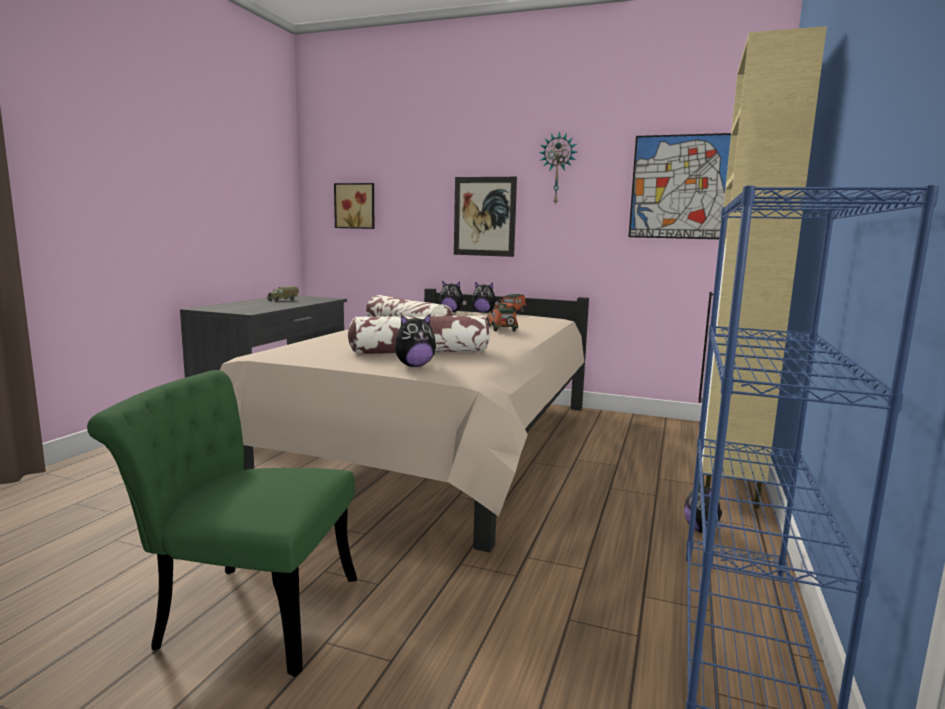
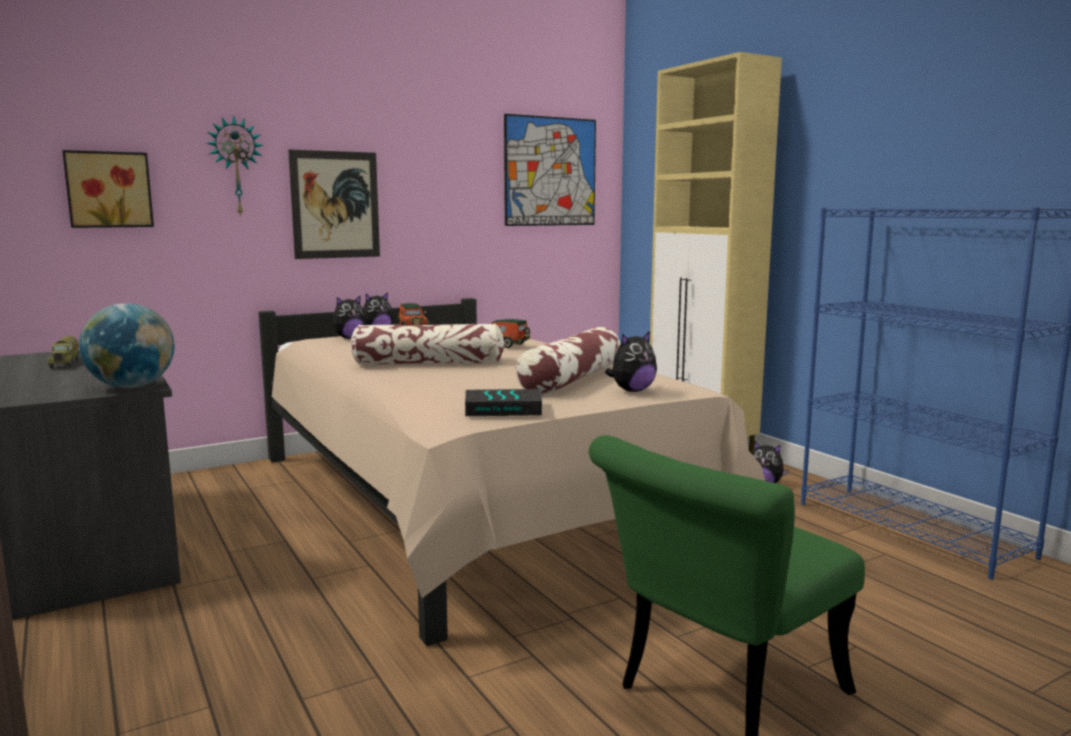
camera: 50 degrees left, 0 degrees up
(247, 311) = (132, 387): none -> globe
(304, 354) = (504, 409): none -> book
(414, 366) = (632, 391): plush toy -> plush toy turned 45 degrees clockwise
(557, 169) = (424, 145): wall clock -> wall clock (236, 166)

